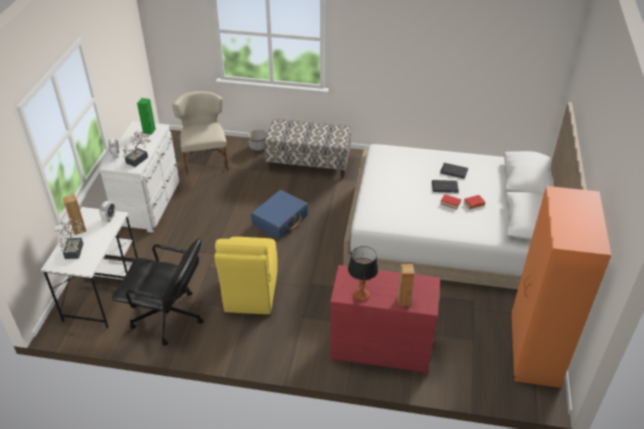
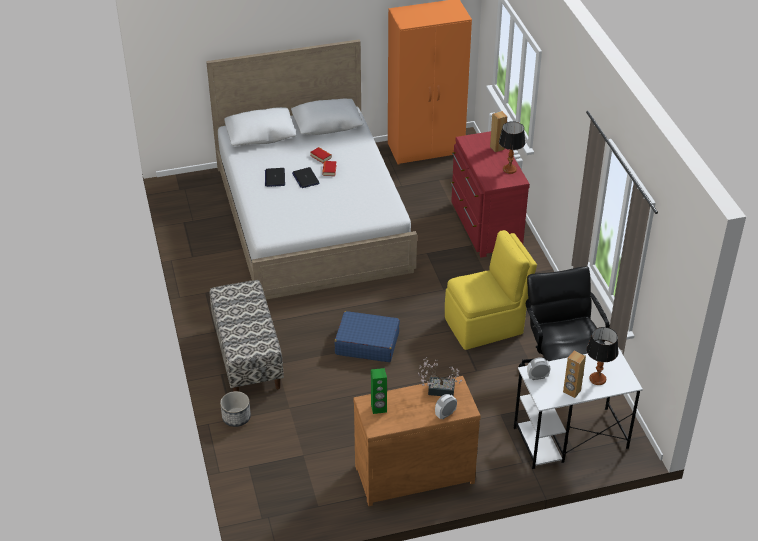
camera: 115 degrees left, 0 degrees up
(75, 249) = (597, 379): potted plant -> table lamp
(150, 204) = (412, 472): white dresser -> brown dresser
(205, 158) = (290, 461): beige chair -> none

